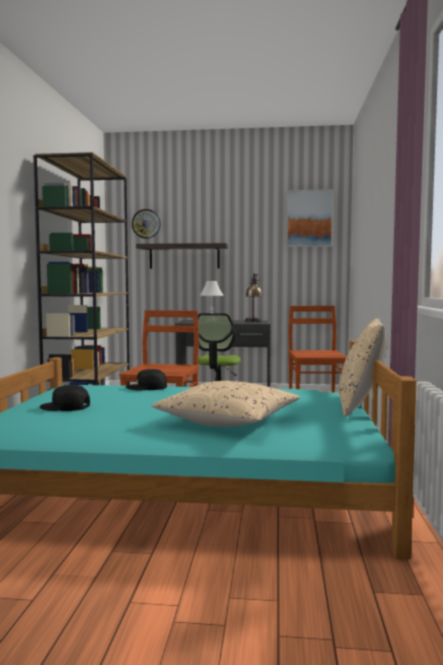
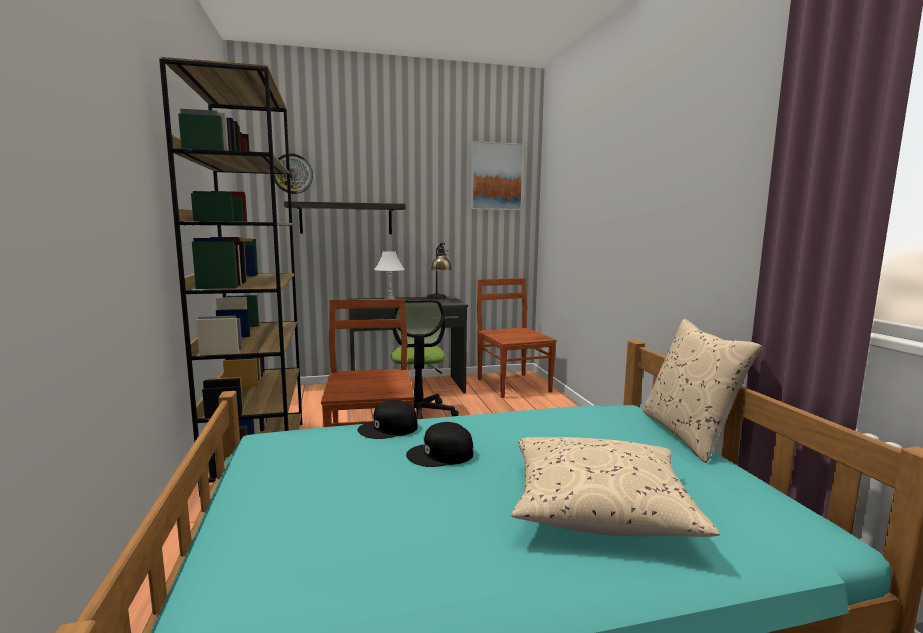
camera: 20 degrees left, 5 degrees up
(65, 406) = (311, 508): black cap -> black cap (441, 454)

